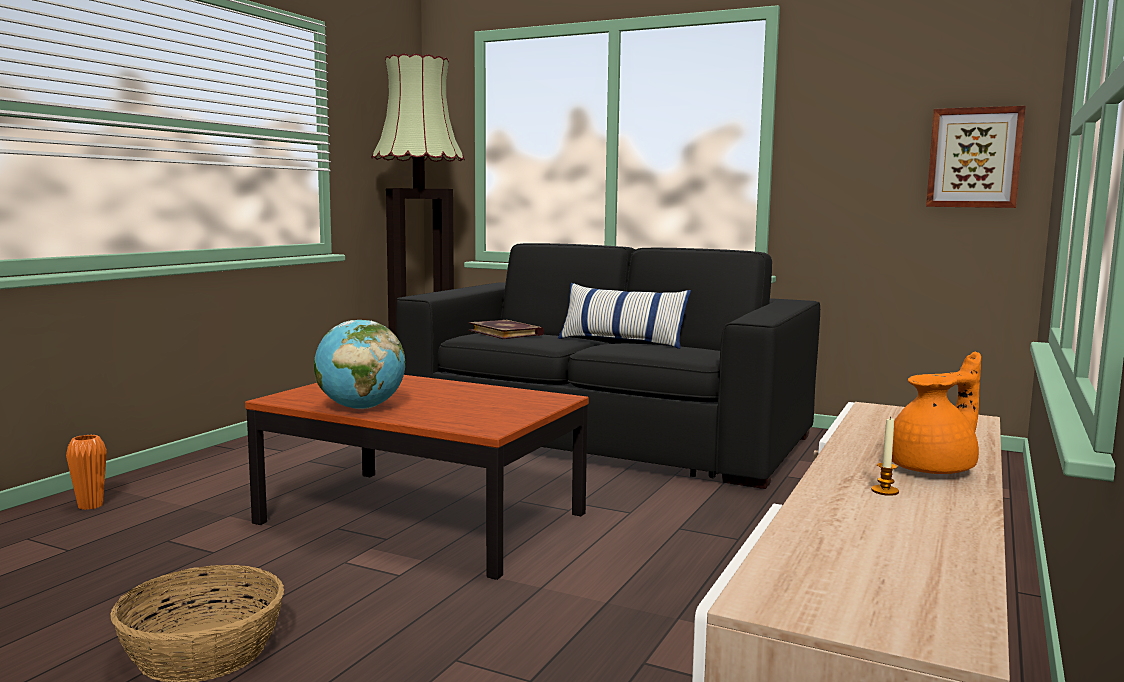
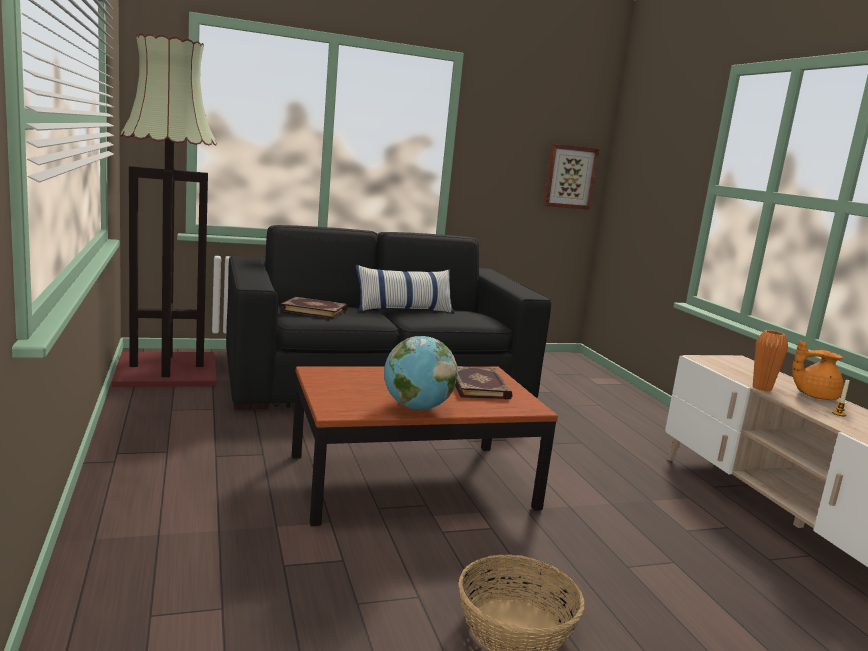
camera: 45 degrees left, 5 degrees up
(90, 506) = (125, 562): orange vase -> orange vase (762, 388)
(496, 405) = (480, 386): none -> book
(935, 469) = (813, 395): orange teapot -> orange teapot turned 105 degrees counterclockwise

